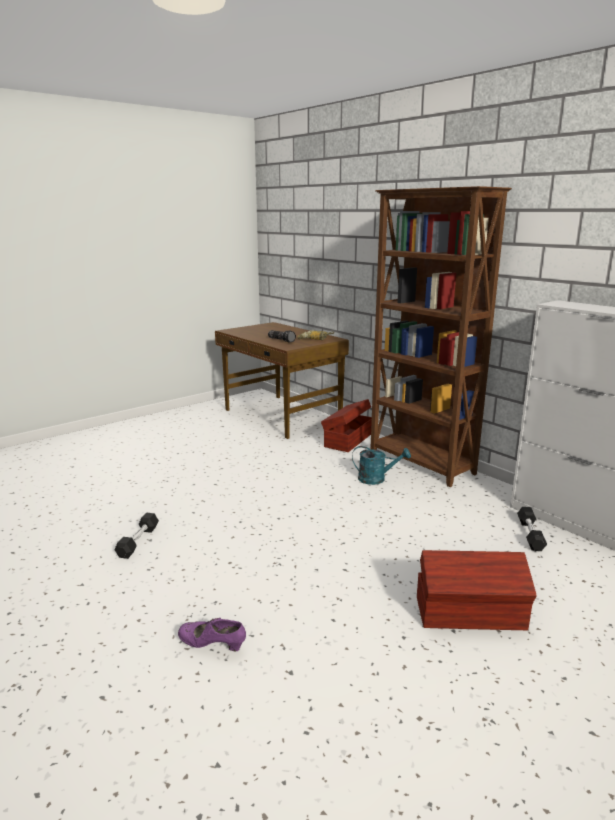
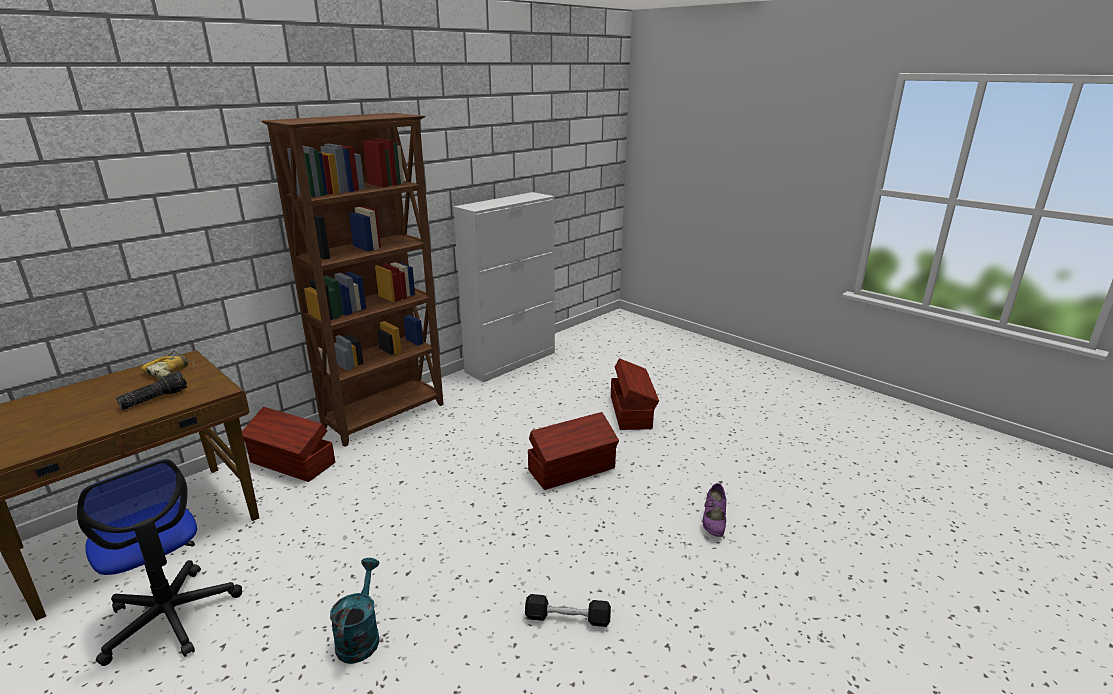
camera: 95 degrees left, 5 degrees up
(212, 431) = (171, 617): none -> office chair
(329, 556) = (573, 469): none -> brown storage box
(377, 479) = (417, 443): turquoise watering can -> turquoise watering can (360, 636)
(530, 535) = (527, 380): black dumbbell -> none

